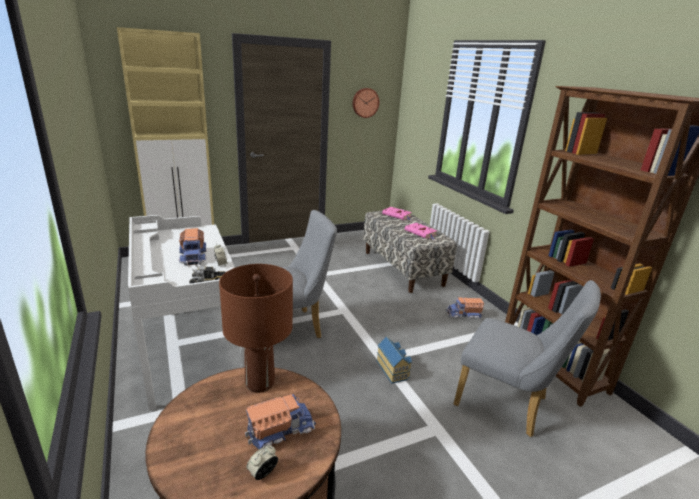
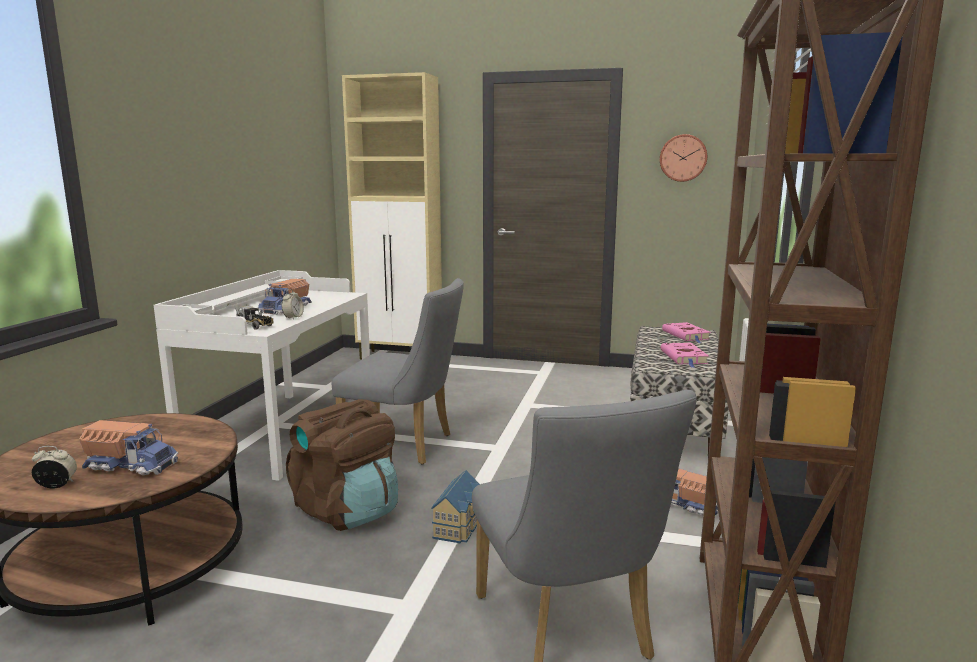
camera: 40 degrees right, 10 degrees down
(260, 382) = (191, 430): brown table lamp -> none
(324, 387) = (347, 510): none -> brown backpack

